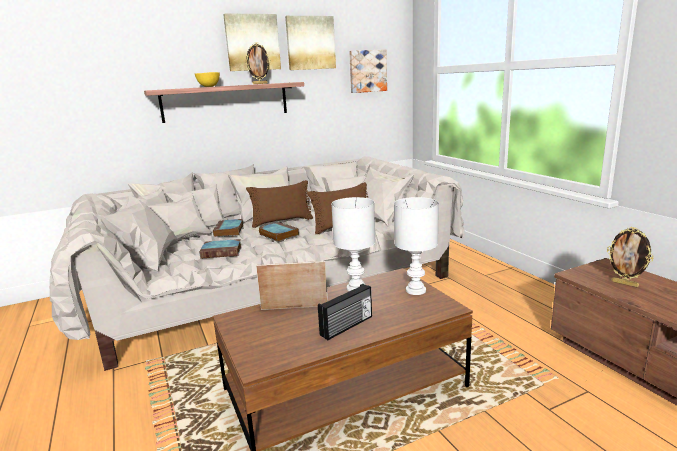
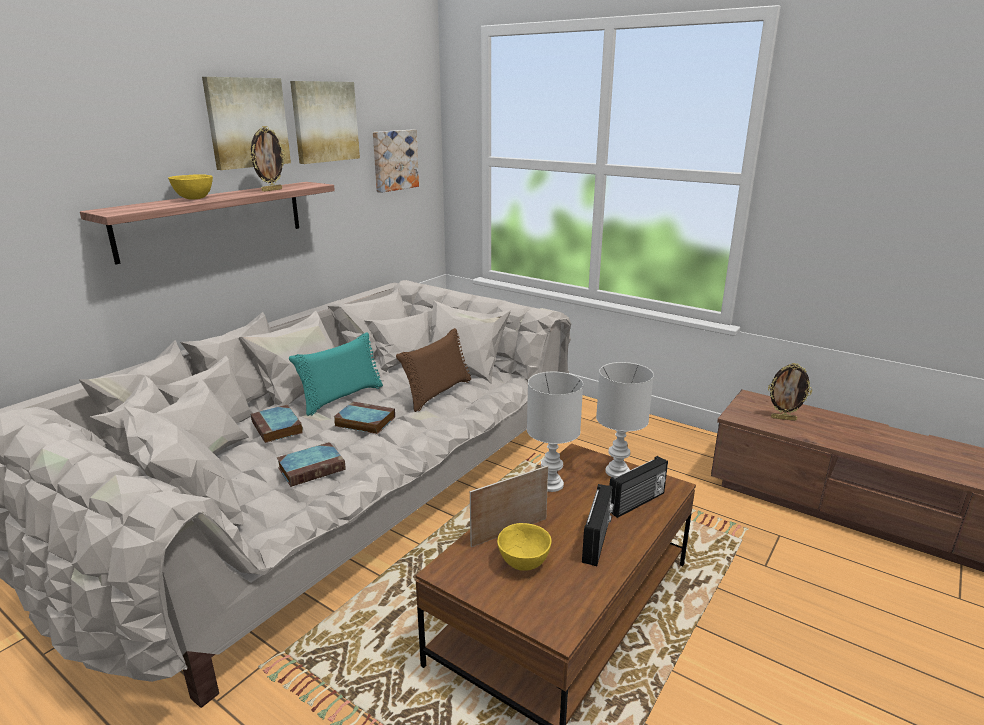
camera: 30 degrees left, 5 degrees up
(281, 326) = (523, 564): none -> yellow bowl
(282, 221) = (341, 398): brown pillow -> turquoise pillow
(407, 311) = (637, 502): none -> radio

